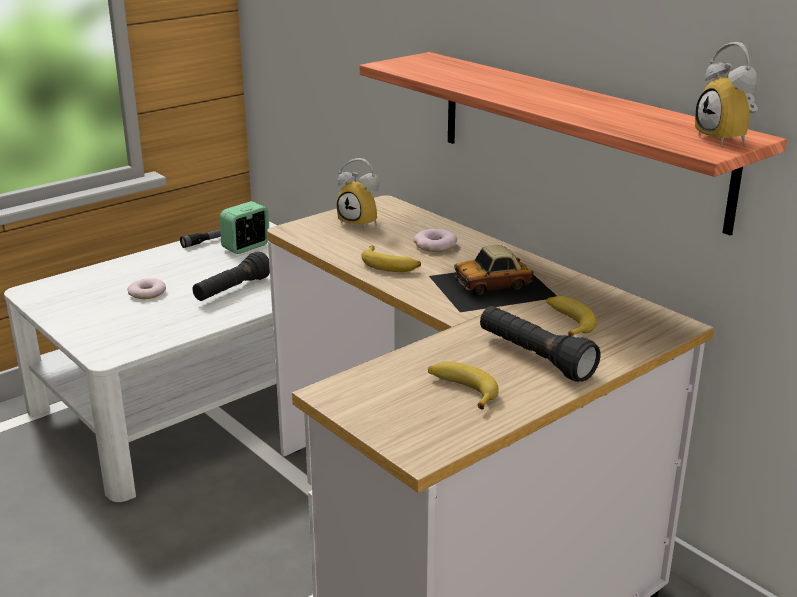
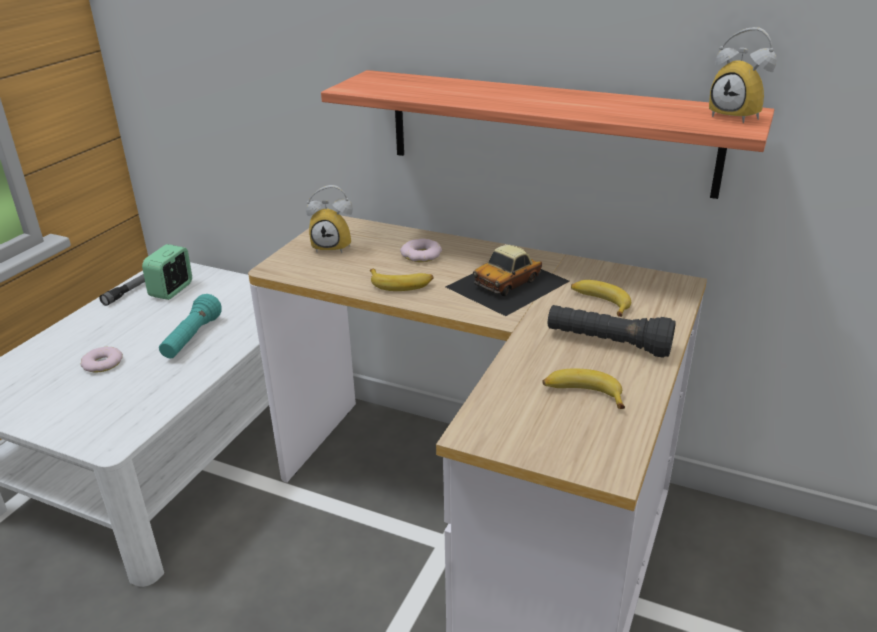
camera: 25 degrees left, 5 degrees up
(232, 290) = (192, 338): black flashlight -> turquoise flashlight

